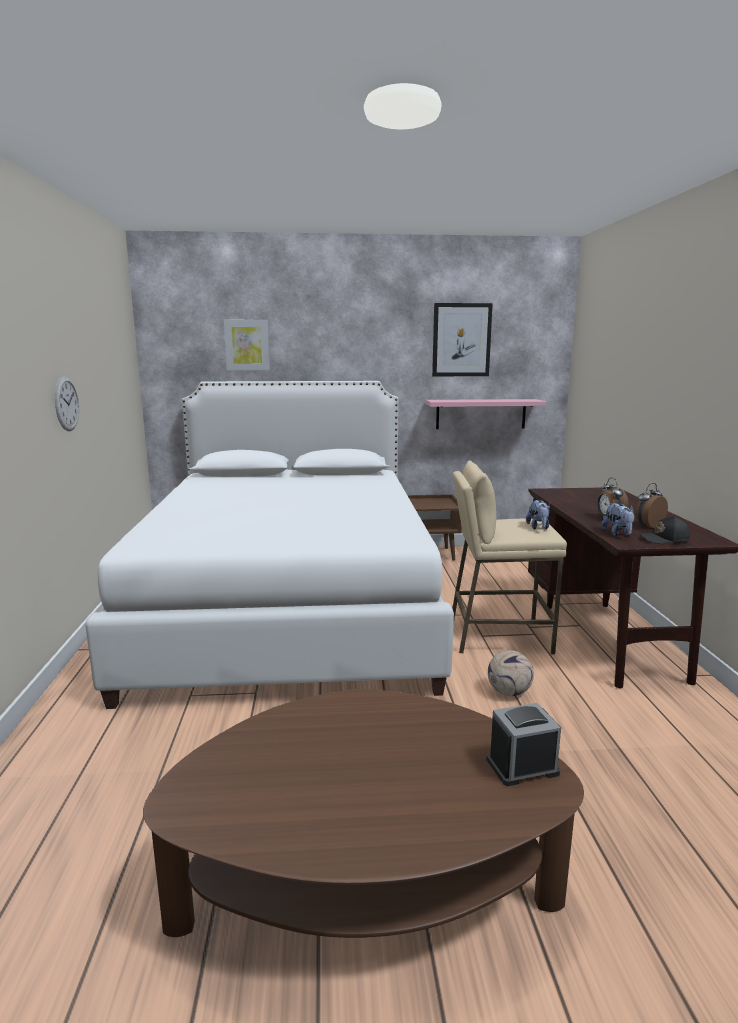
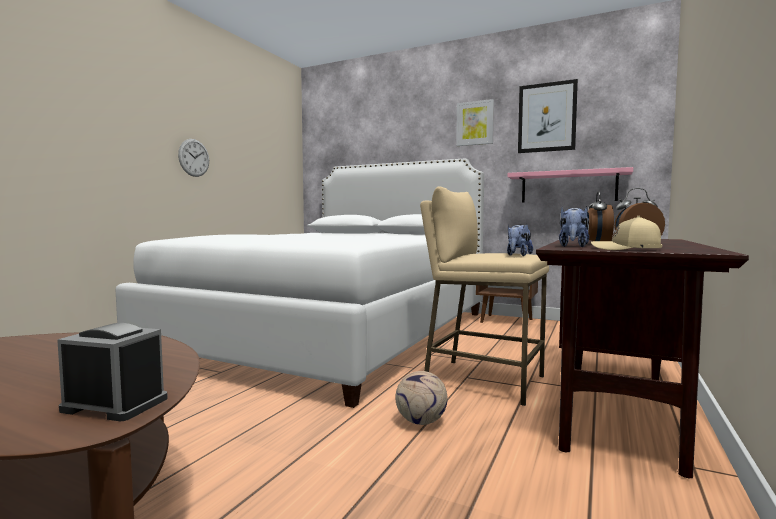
camera: 30 degrees right, 10 degrees down
(247, 345) = (370, 138): picture -> picture (475, 123)
(664, 539) = (626, 249): black cap -> beige cap

